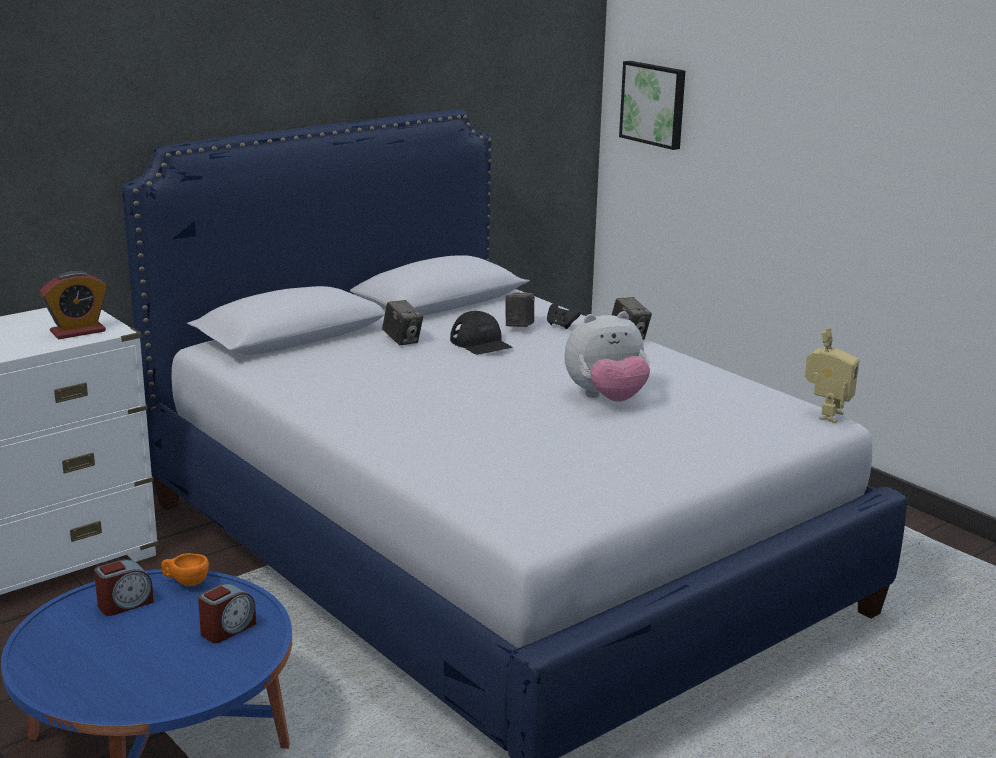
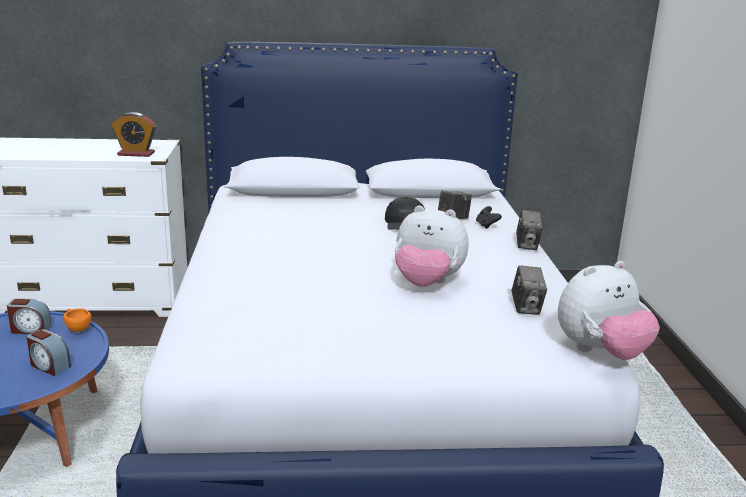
camera: 35 degrees right, 0 degrees up
(227, 629) = (49, 366): alarm clock -> alarm clock turned 45 degrees clockwise
(402, 340) = (355, 209): camera -> camera (526, 308)
(654, 104) = (676, 64): picture -> none
(825, 415) = (600, 352): toy robot -> plush toy

